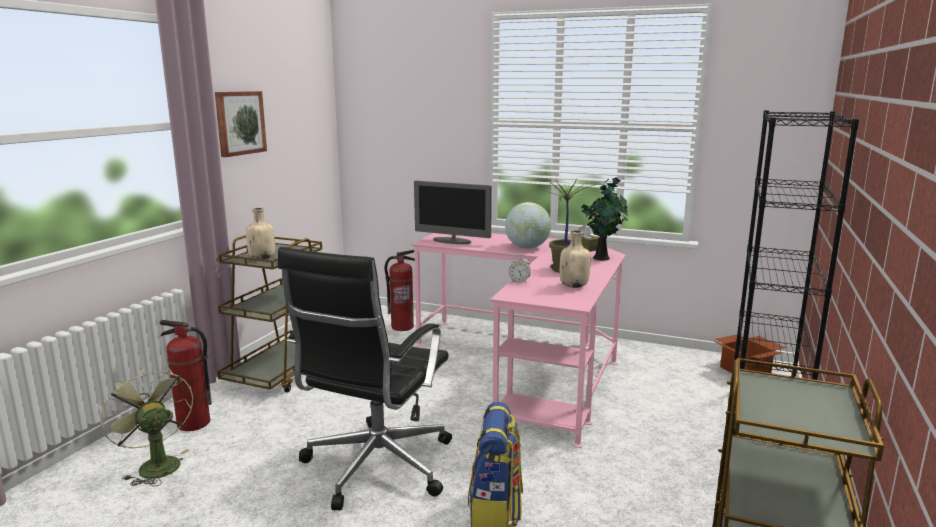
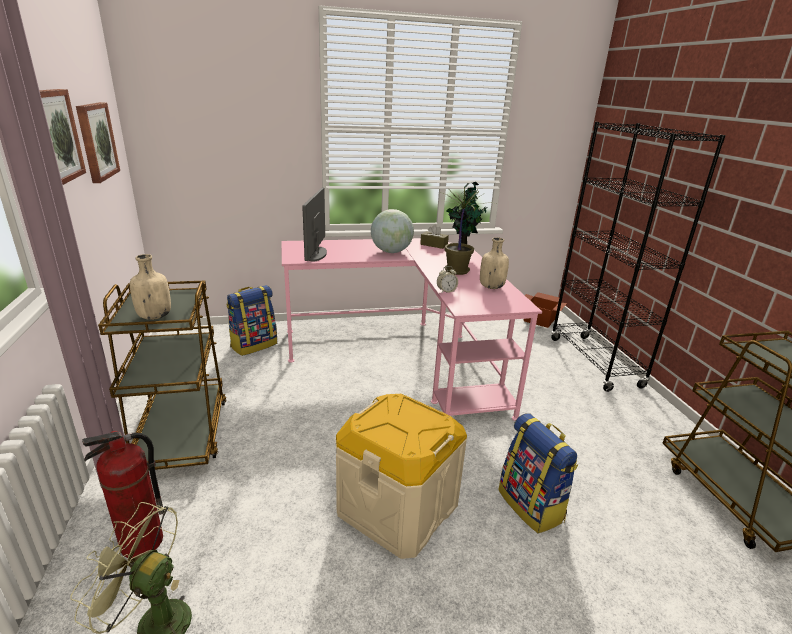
camera: 35 degrees left, 10 degrees up
(294, 130) = (96, 141): none -> picture
(375, 467) = (397, 507): black office chair -> beige storage box
(402, 327) = (254, 345): fire extinguisher -> backpack
(452, 241) = (316, 254): monitor -> monitor turned 105 degrees clockwise

